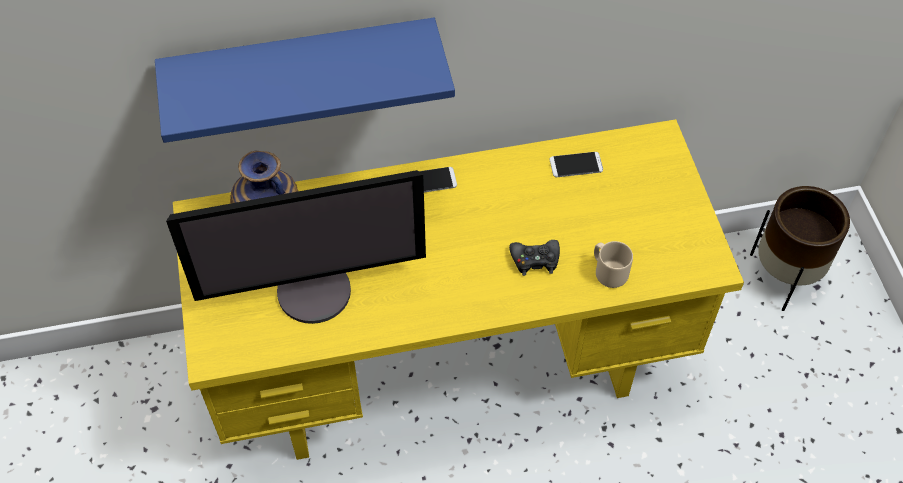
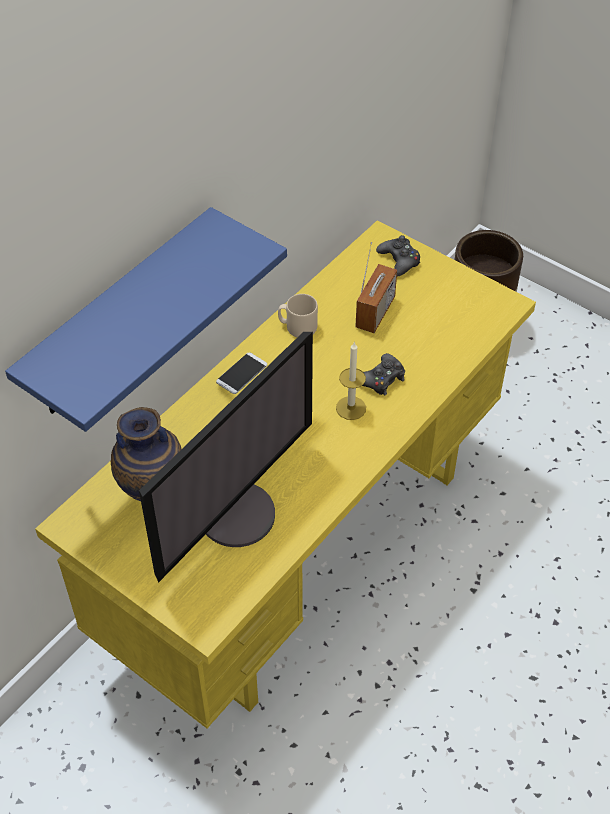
camera: 40 degrees left, 5 degrees down
(485, 267) = (351, 408): none -> candle
(576, 165) = (340, 294): phone -> none
(589, 200) = (375, 313): none -> radio
(608, 271) = (441, 353): beige mug -> beige mug (297, 327)
(657, 167) = (399, 260): none -> black game controller

